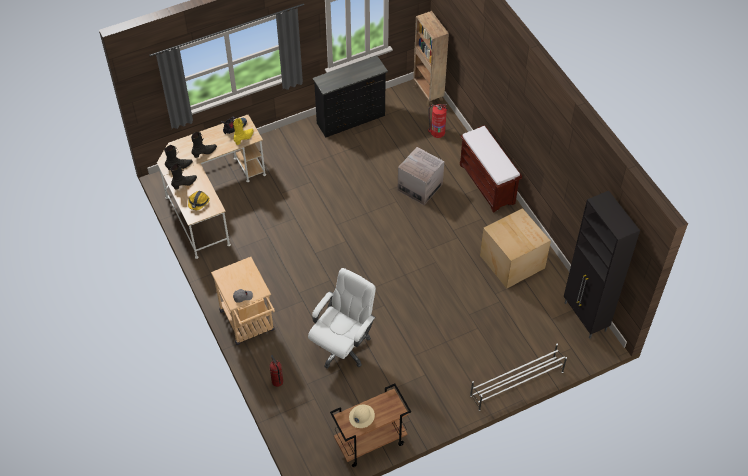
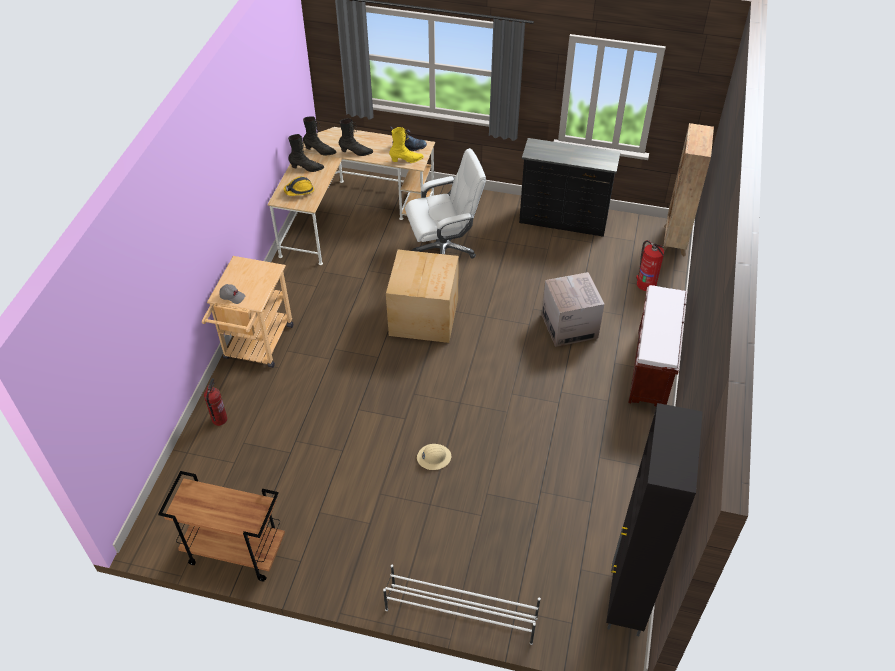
camera: 40 degrees right, 5 degrees down
(343, 346) = (318, 430): white office chair -> white office chair (444, 249)
(361, 416) = (208, 503): beige hard hat -> beige hard hat (434, 457)
(512, 261) = (598, 469): cardboard box -> cardboard box (425, 316)

